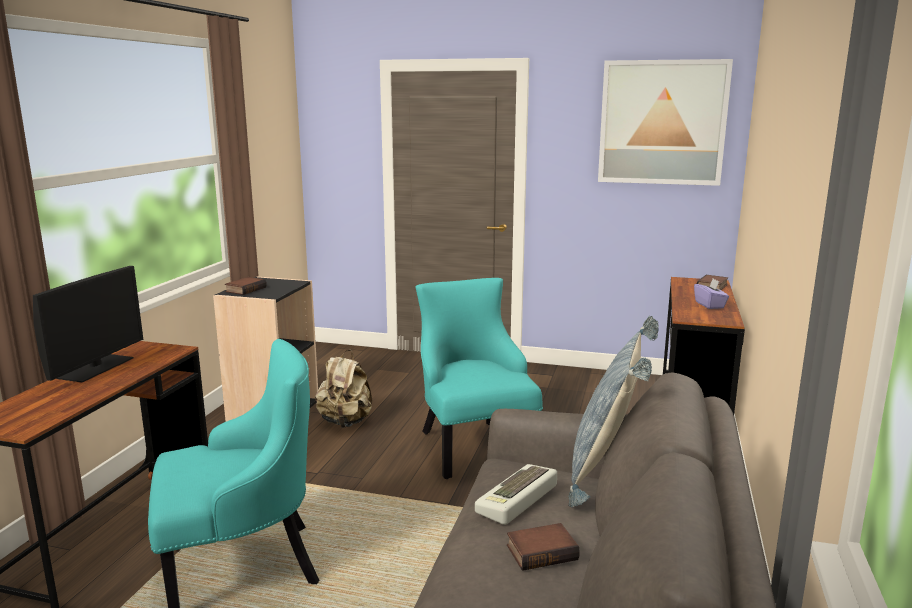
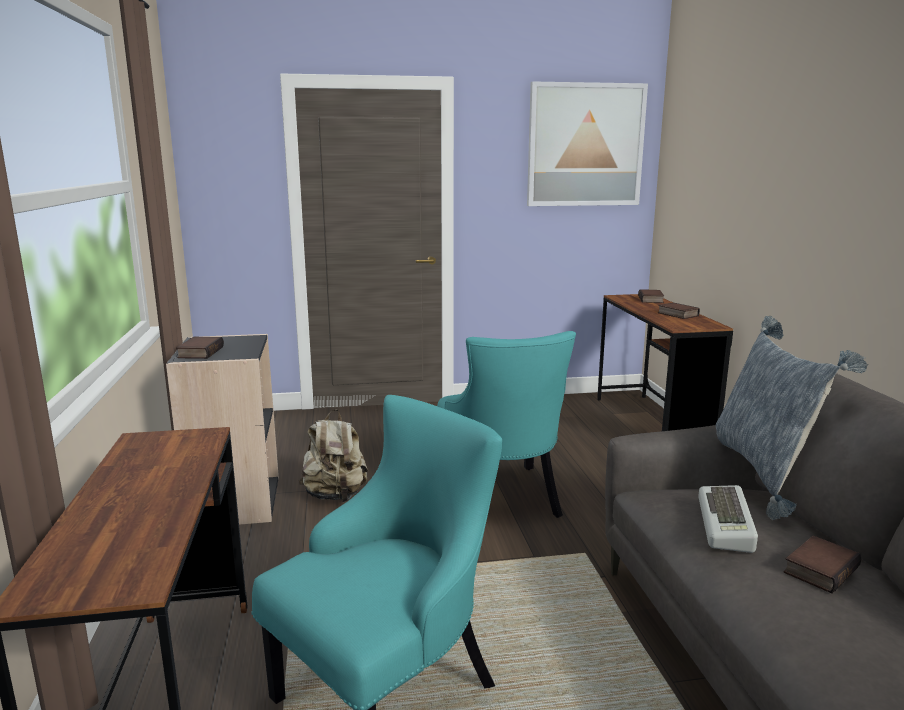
camera: 25 degrees left, 0 degrees up
(96, 368) = (121, 477): monitor -> none
(474, 449) = (500, 495): turquoise chair -> turquoise chair turned 150 degrees counterclockwise
(710, 305) = (676, 314): purple tissue box -> book

